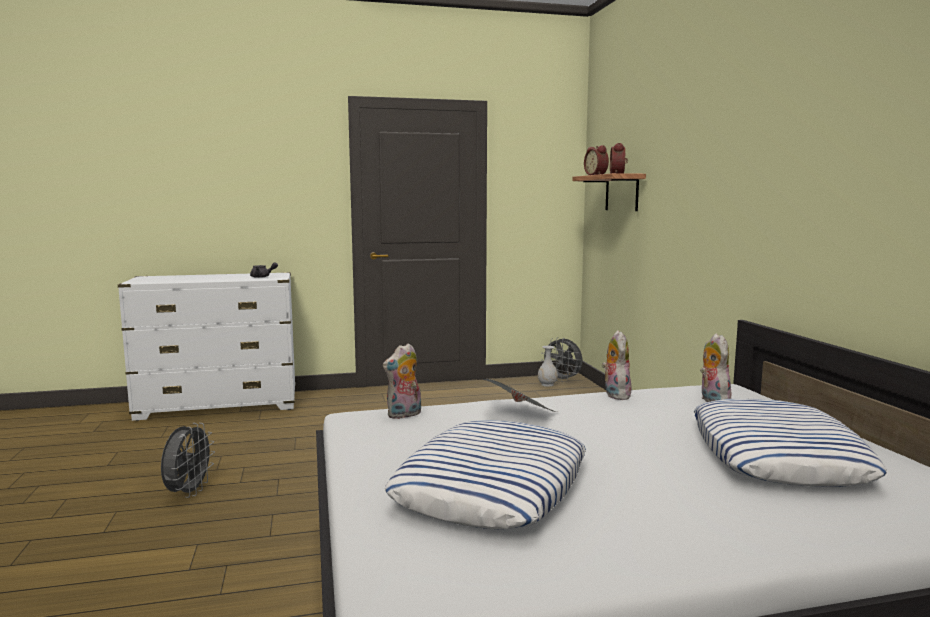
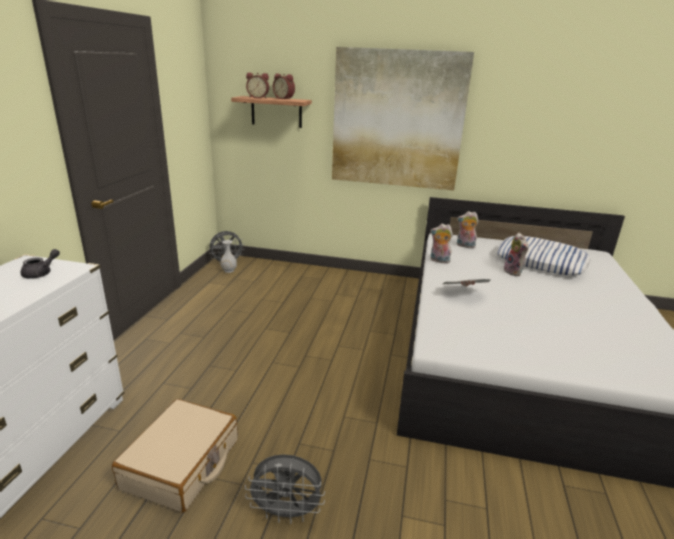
camera: 65 degrees left, 15 degrees up
(188, 493) = (287, 513): grey fan -> grey fan turned 150 degrees clockwise
(231, 445) = (182, 464): none -> beige suitcase
(404, 415) = (444, 327): plush toy -> plush toy (514, 272)
(492, 486) = (575, 331): pillow -> none
(716, 191) = (397, 120): none -> picture

